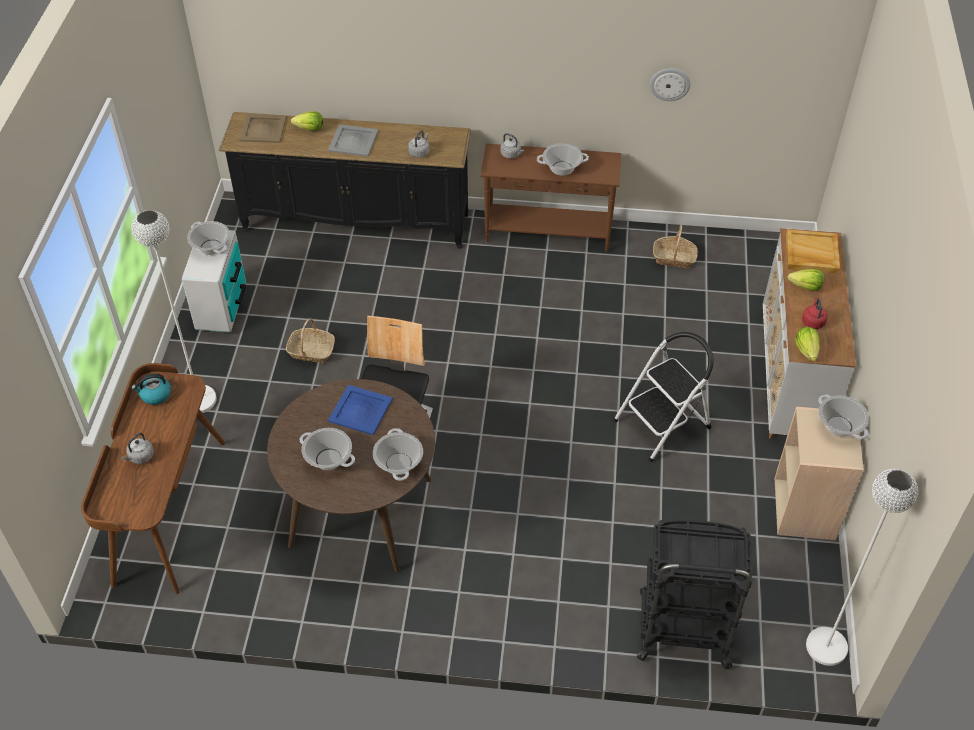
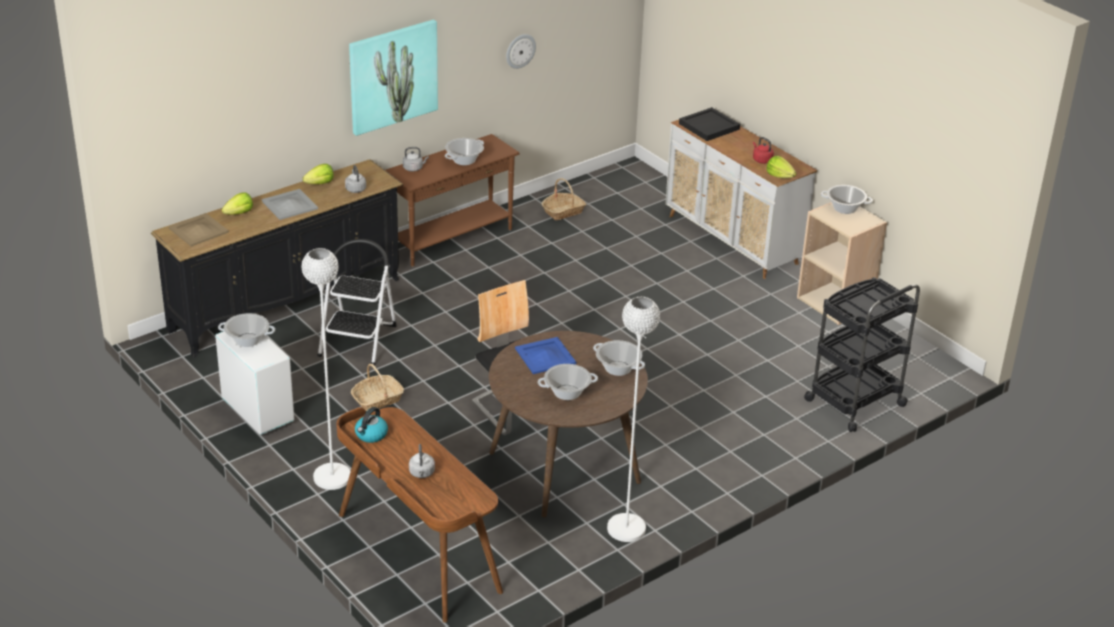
camera: 45 degrees left, 15 degrees down
(505, 59) = (392, 76): none -> picture
(664, 423) = (691, 305): step ladder -> step ladder (359, 340)
(805, 287) = (731, 145): lettuce -> lettuce (320, 183)
(811, 254) = (709, 127): beige tray -> black tray
(826, 647) = (940, 362): white floor lamp -> white floor lamp (626, 529)

